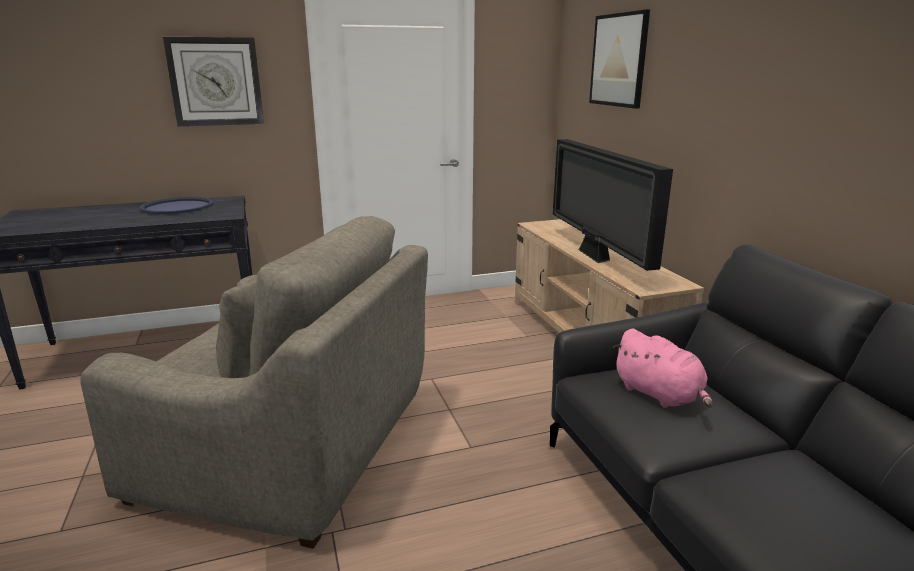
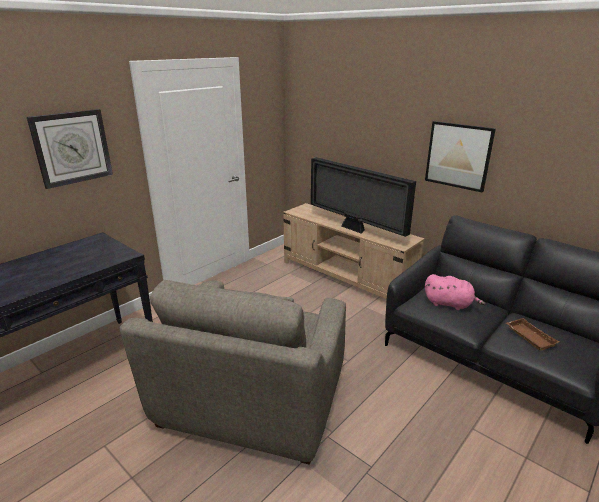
camera: 30 degrees left, 5 degrees up
(177, 207) = (68, 255): blue tray -> none
(292, 447) = (252, 400): grey armchair -> grey armchair turned 120 degrees clockwise
(618, 60) = (344, 108): picture -> picture (458, 156)
(768, 493) = (528, 337): none -> brown tray

